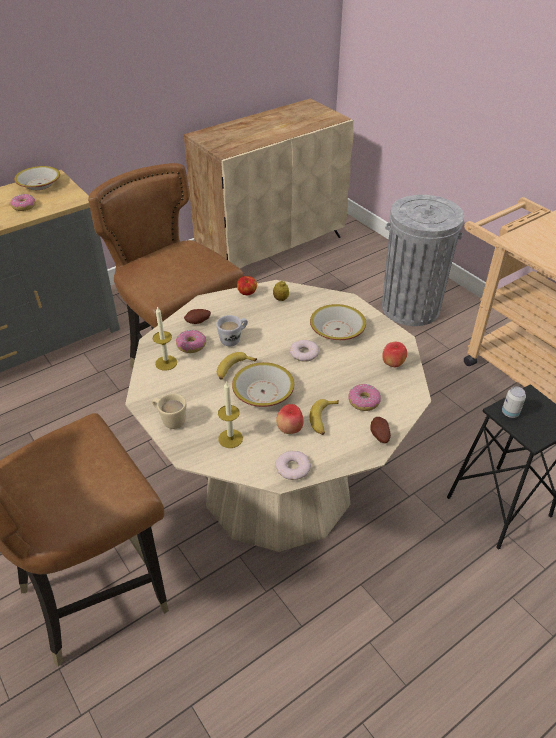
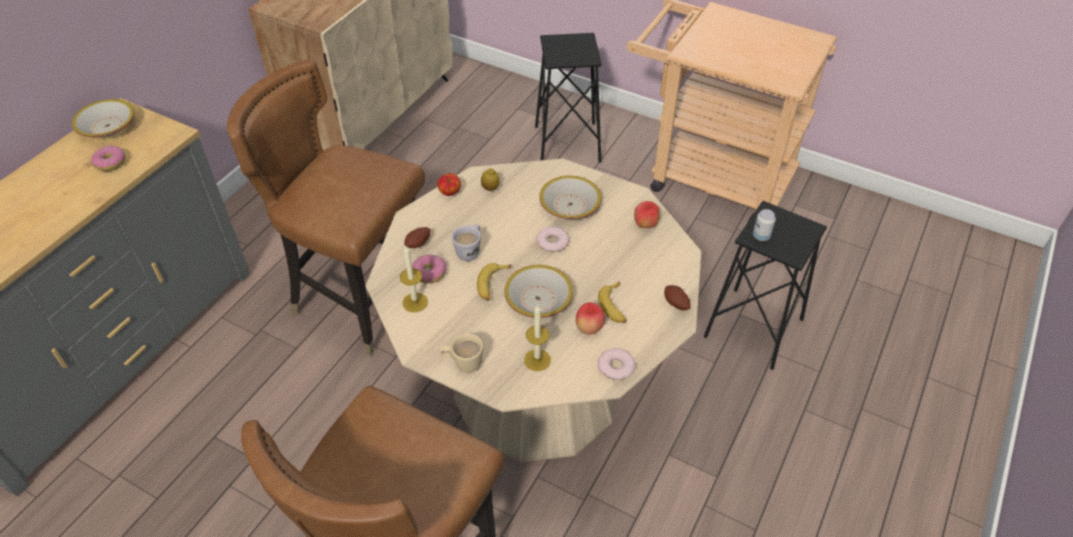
camera: 25 degrees left, 5 degrees up
(364, 402) = (641, 274): donut -> none
(410, 307) = (568, 144): grey trash can -> black stool

